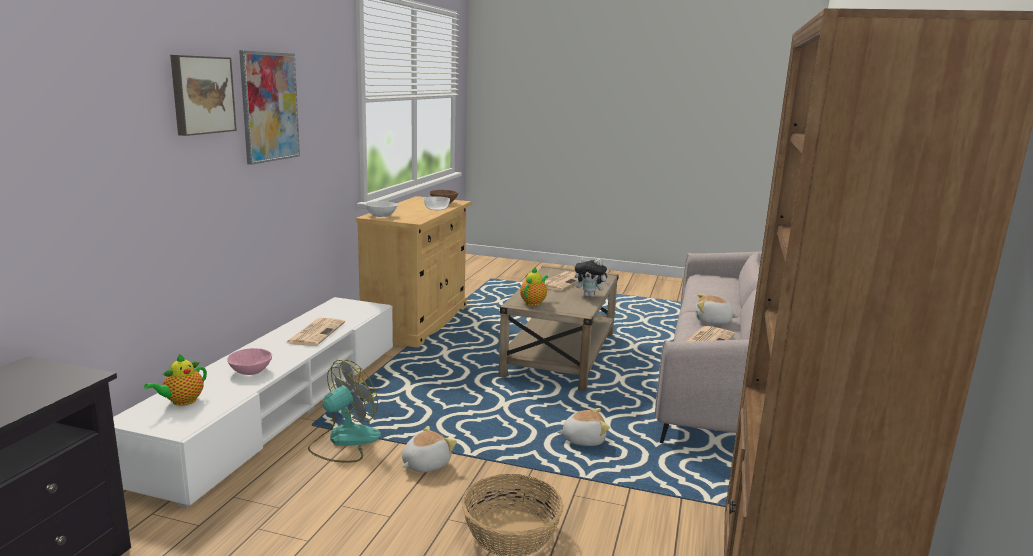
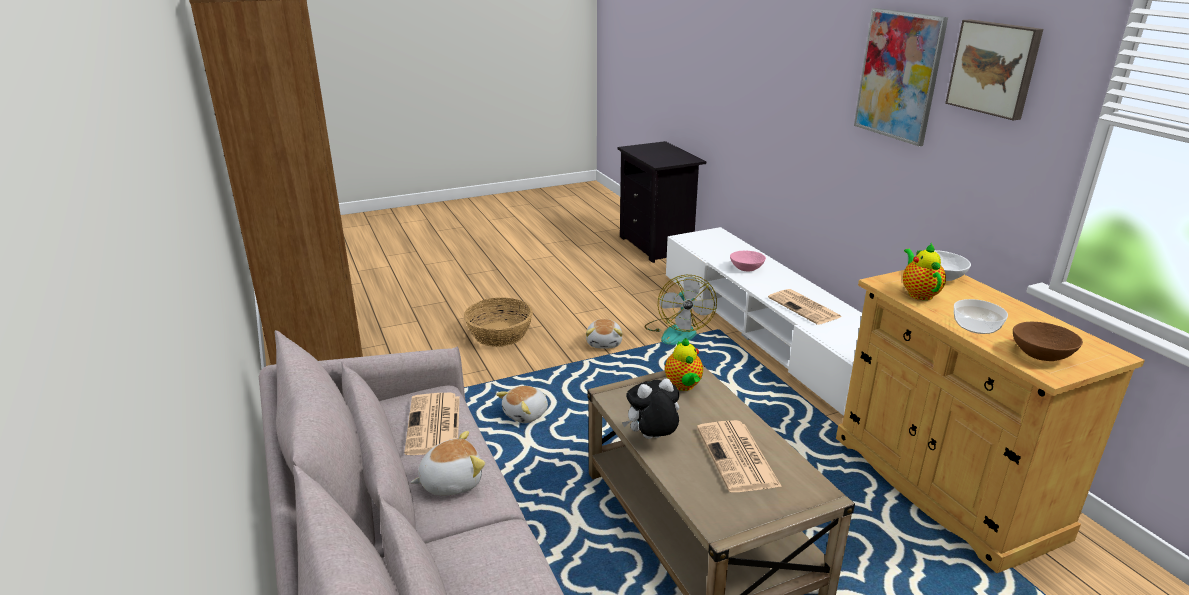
camera: 140 degrees right, 10 degrees up
(182, 402) = (722, 244): teapot -> teapot (918, 293)
(201, 94) = (829, 45): picture -> picture (994, 68)

